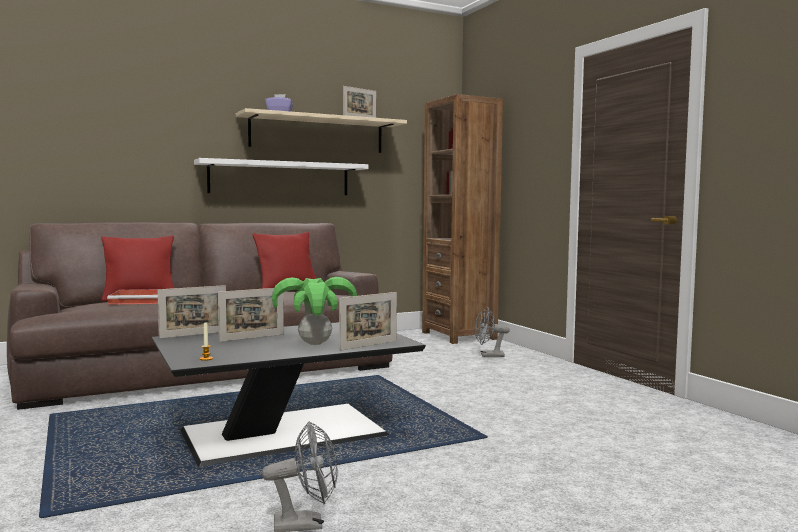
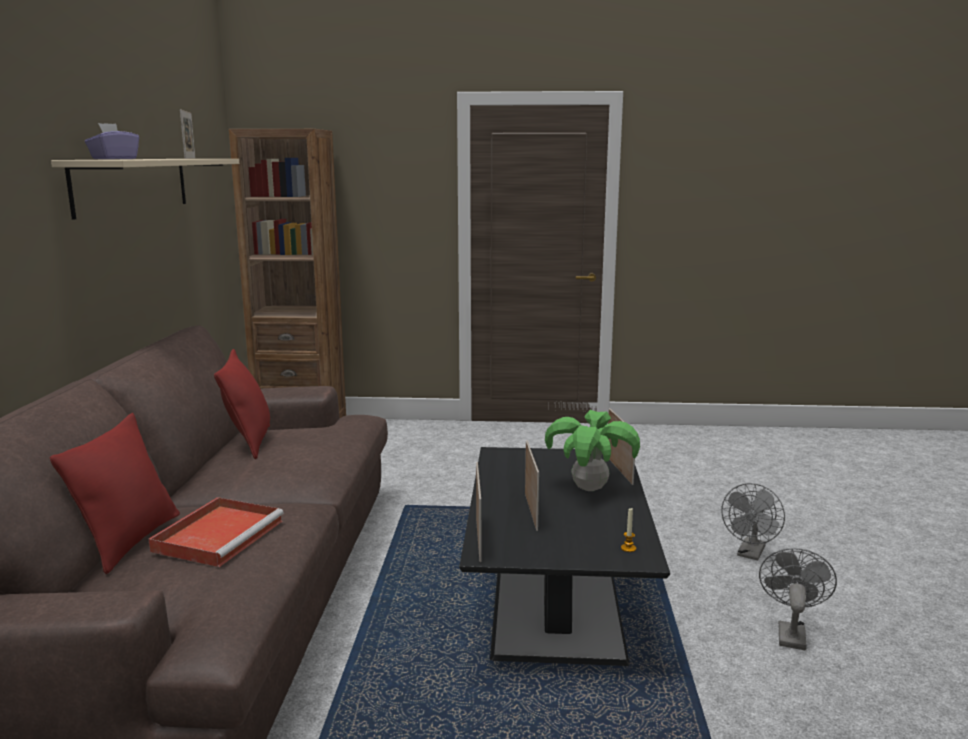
camera: 60 degrees left, 10 degrees up
(280, 178) = (109, 266): white shelf -> none
(488, 355) = (401, 440): grey fan -> grey fan (750, 554)

